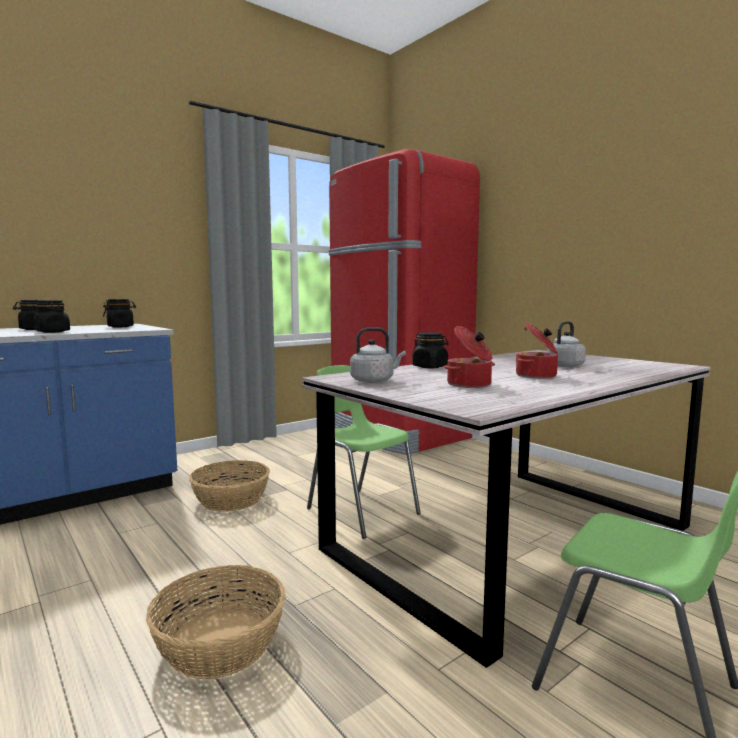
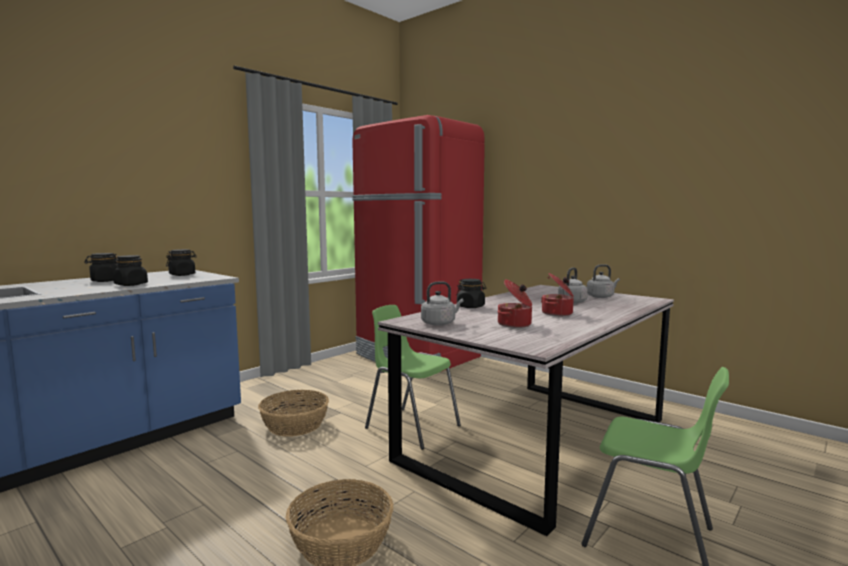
camera: 10 degrees left, 0 degrees up
(609, 362) = (601, 296): none -> grey kettle

